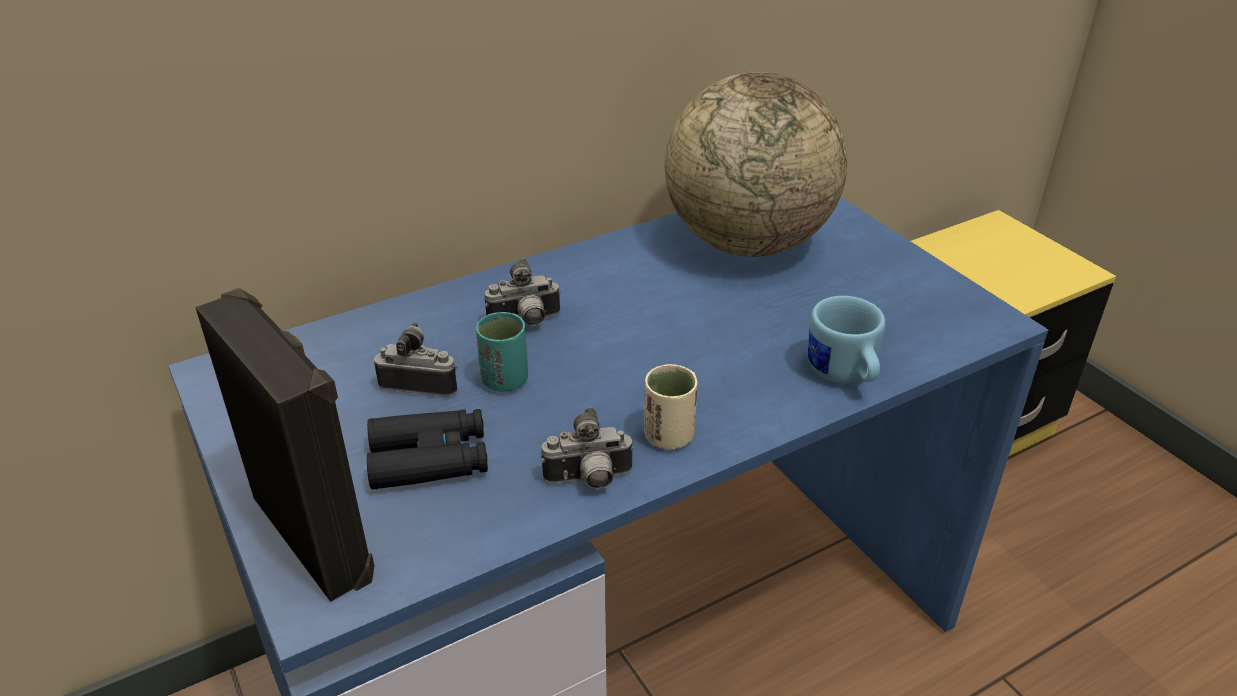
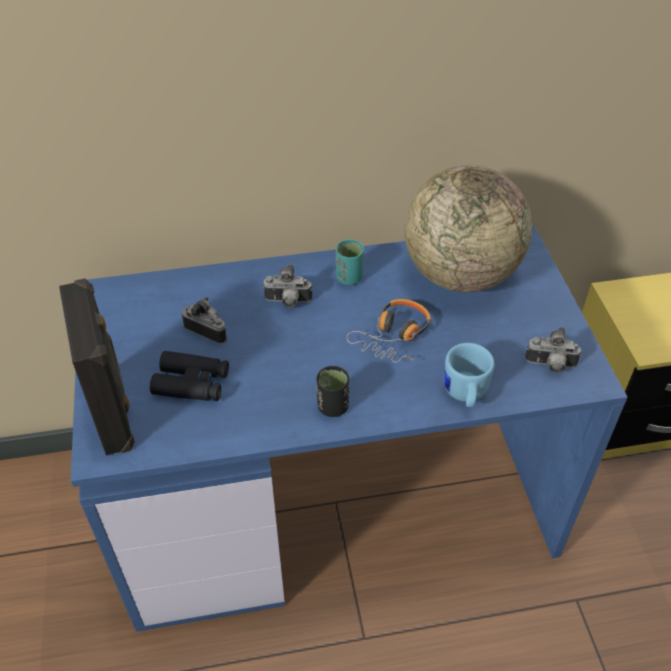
camera: 20 degrees right, 10 degrees up
(505, 380) = (256, 341): turquoise cup -> turquoise cup (349, 278)
(589, 481) = (272, 423): camera -> camera (550, 366)
(669, 436) = (332, 407): beige cup -> black cup
(704, 330) = (394, 337): none -> headphones

